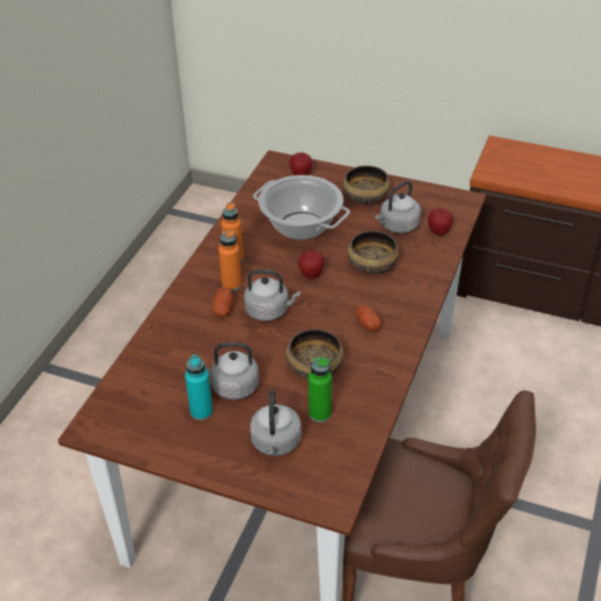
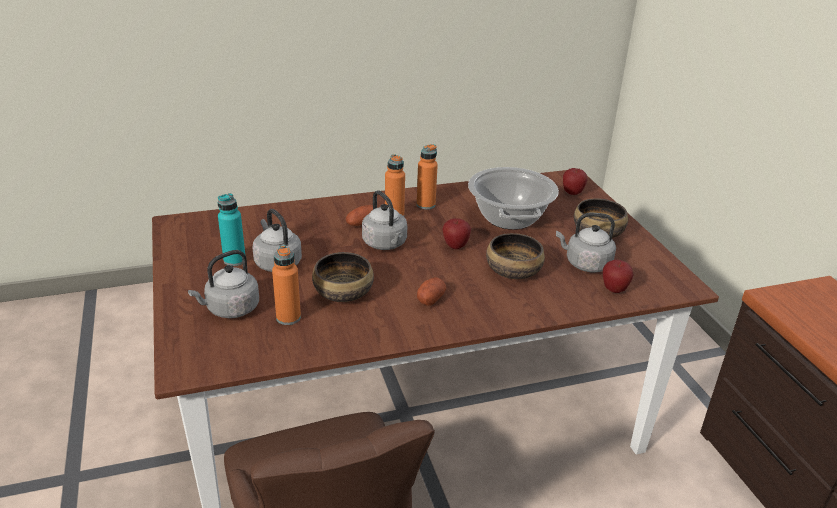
camera: 50 degrees right, 10 degrees down
(320, 413) = (288, 318): green bottle -> orange bottle

